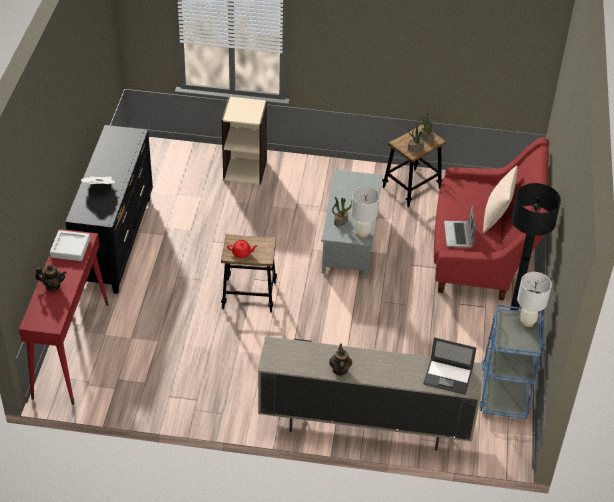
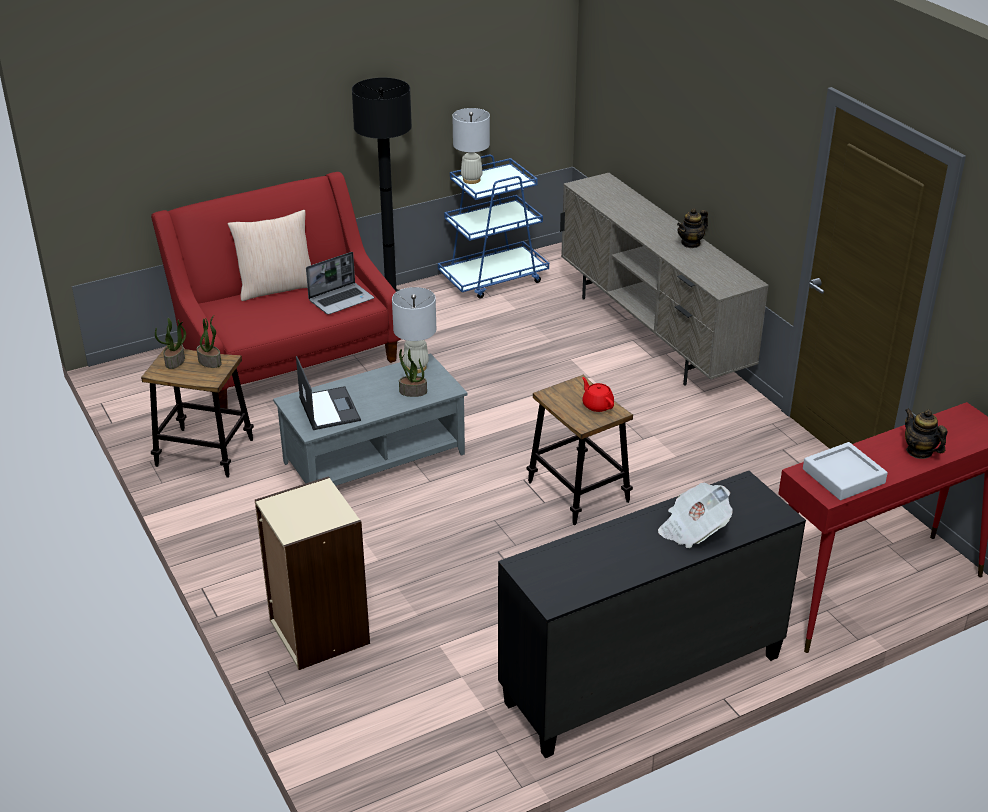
camera: 125 degrees left, 10 degrees down
(448, 376) = (607, 192): laptop -> laptop (329, 408)

